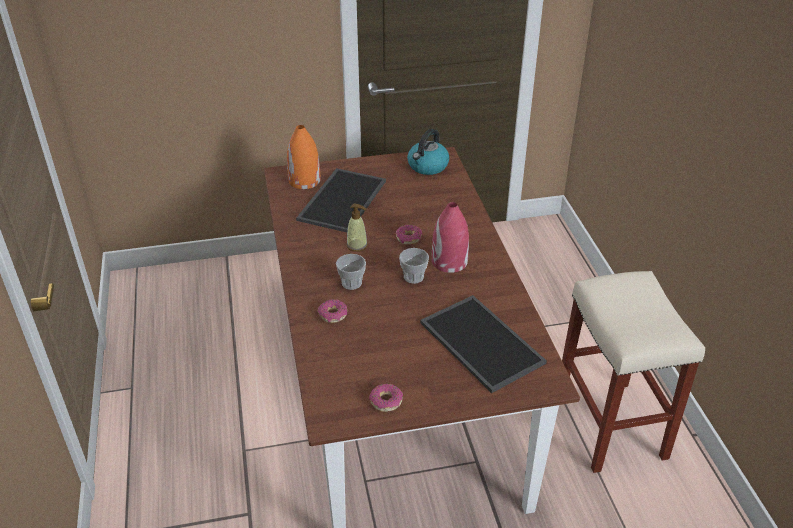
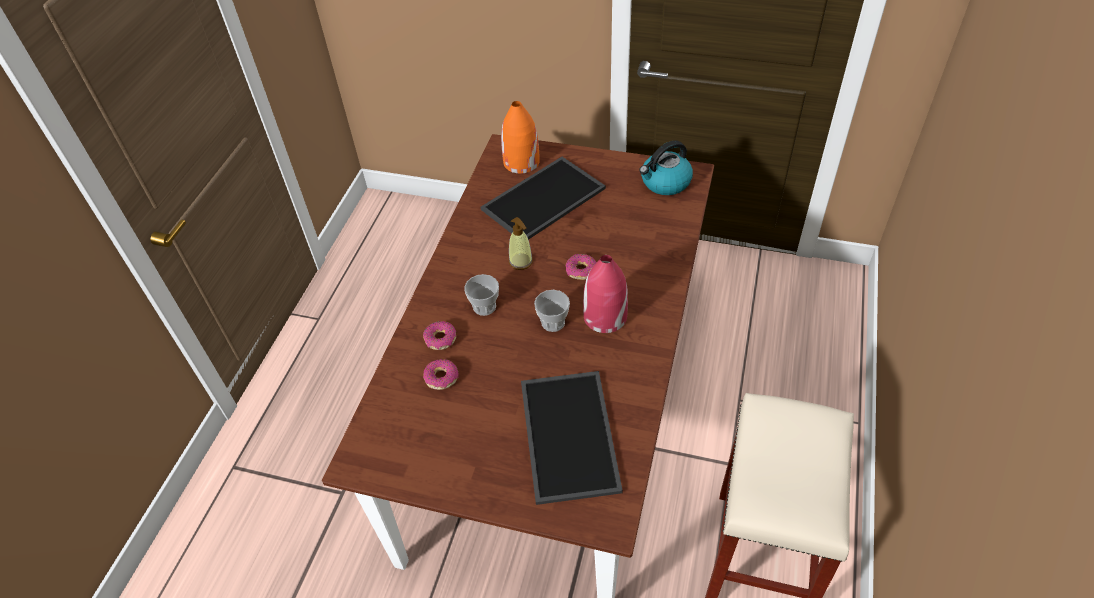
camera: 30 degrees right, 10 degrees up
(386, 401) = (422, 466): donut -> donut (441, 378)

